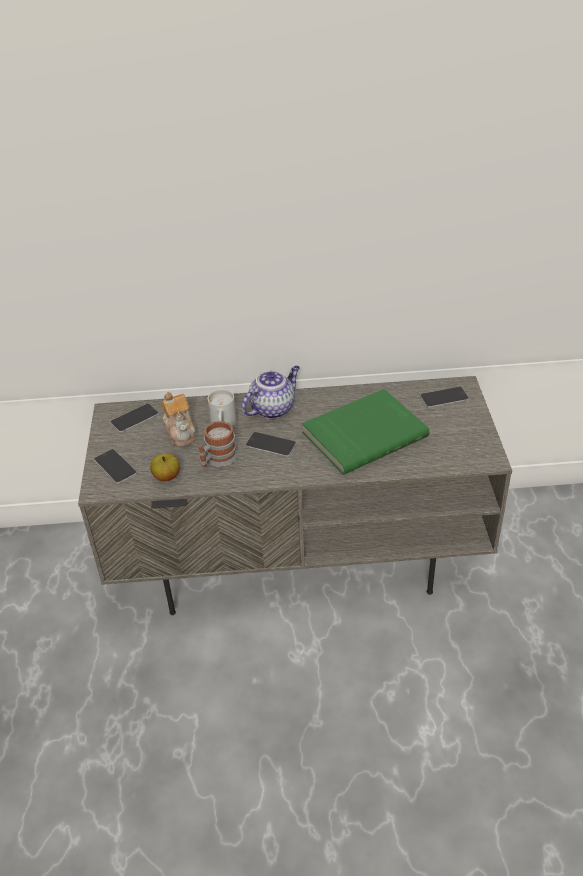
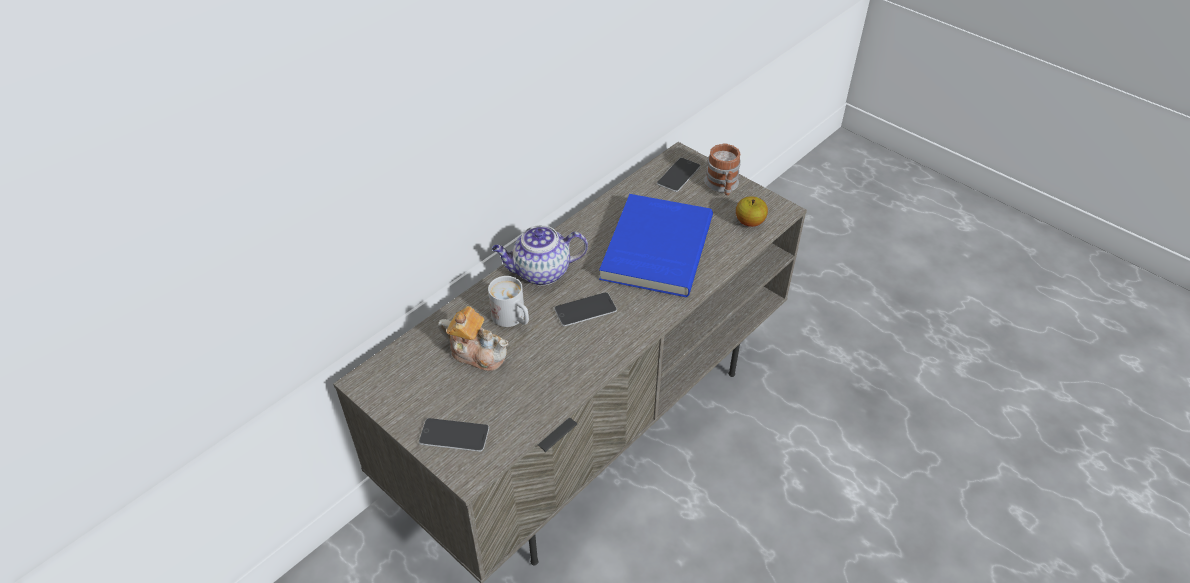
camera: 45 degrees left, 5 degrees up
(134, 418) = (405, 370): phone -> none
(166, 476) = (525, 408): apple -> apple (749, 222)
(217, 459) = (554, 357): mug -> mug (722, 186)
(273, 408) = (540, 272): teapot -> teapot turned 105 degrees counterclockwise
(363, 433) = (654, 248): green book -> blue book

